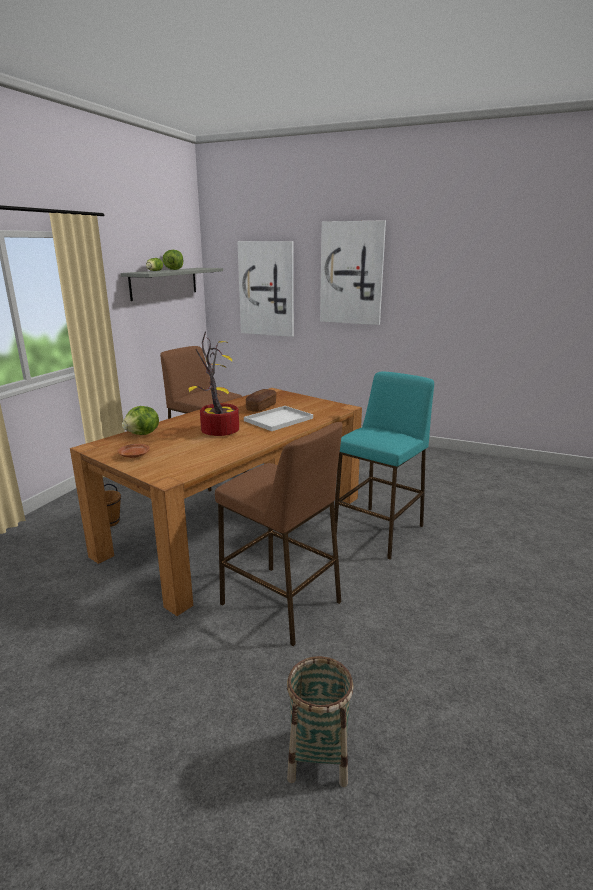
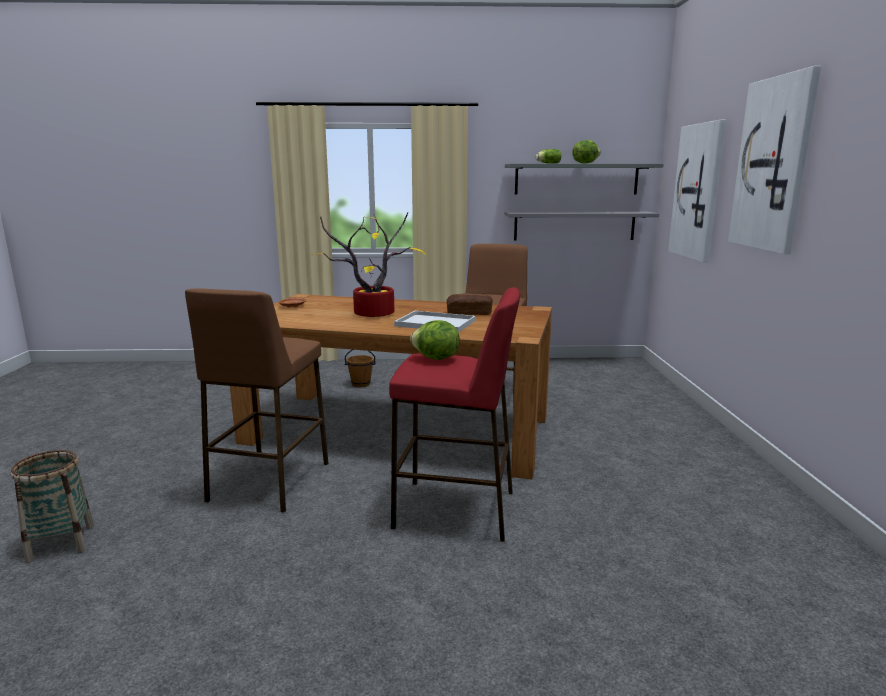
camera: 65 degrees right, 5 degrees down
(143, 434) = (343, 300): lettuce -> lettuce (435, 359)
(168, 323) = (574, 225): none -> grey shelf
(379, 531) = (456, 509): turquoise stool -> red stool

